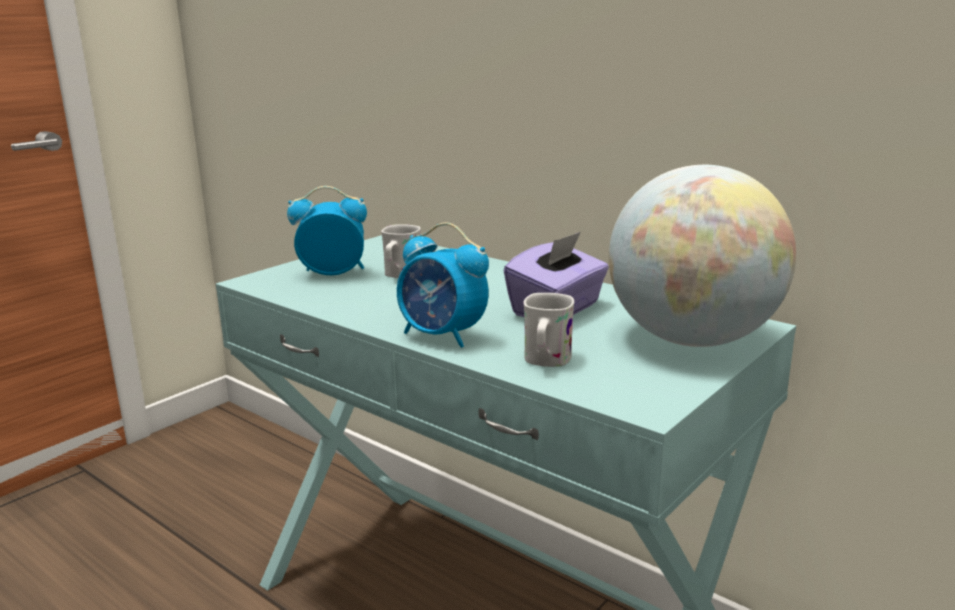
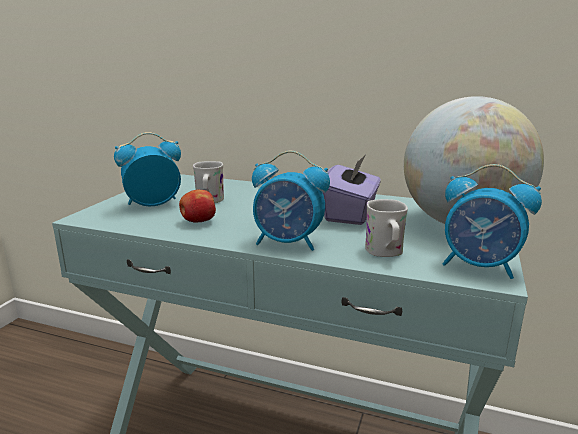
camera: 20 degrees left, 0 degrees up
(365, 299) = (198, 221): none -> apple
(646, 393) = (480, 267): none -> alarm clock

